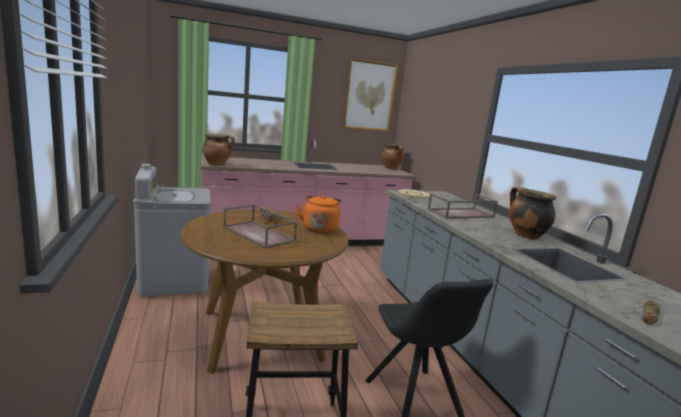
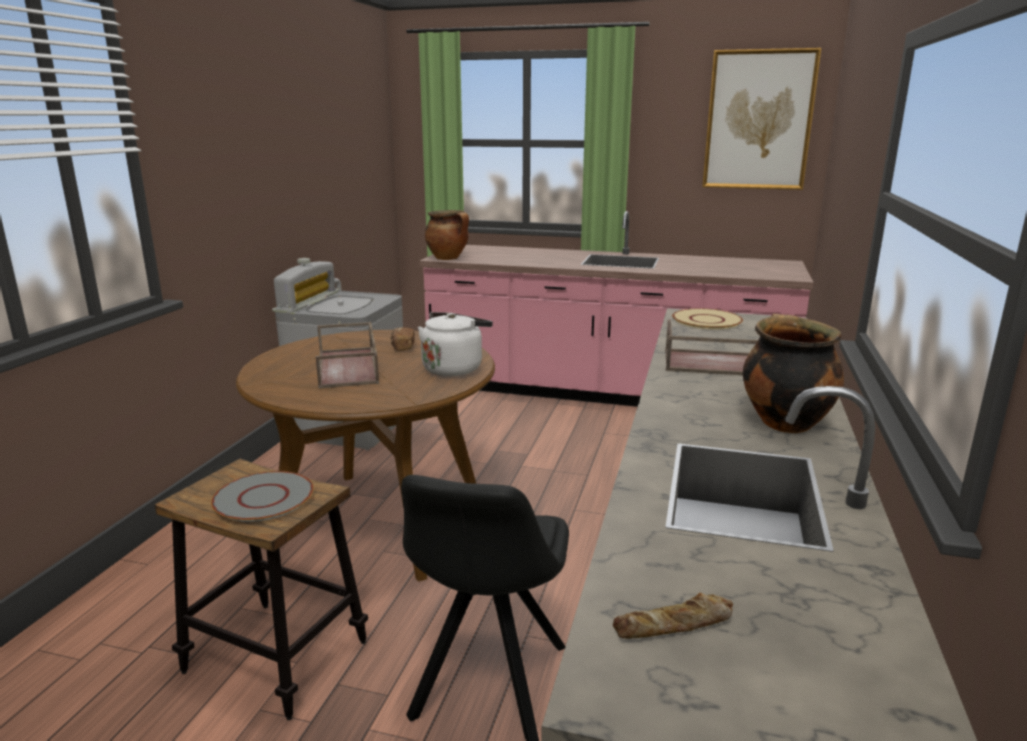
camera: 35 degrees right, 5 degrees up
(310, 320) = (263, 498): none -> grey plate
(320, 228) = (454, 368): orange kettle -> white kettle
(391, 168) = (787, 266): cooking pot -> none

